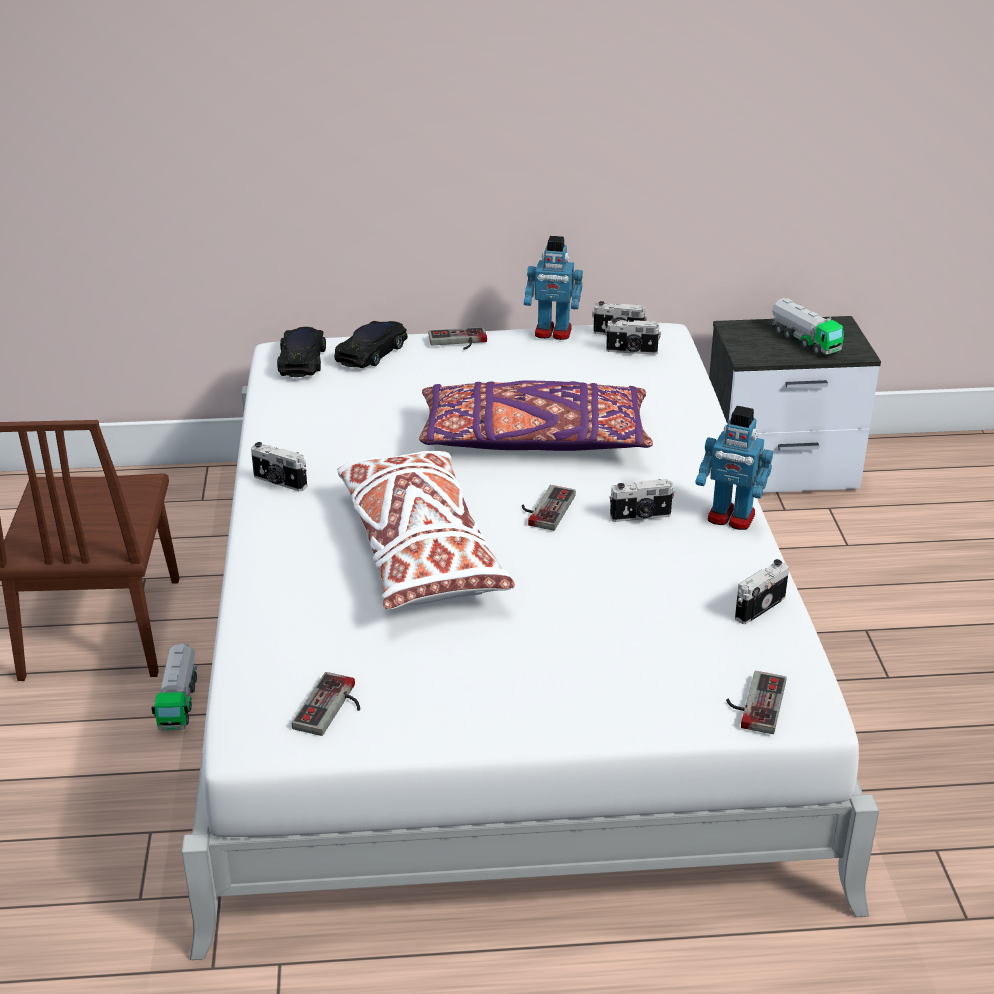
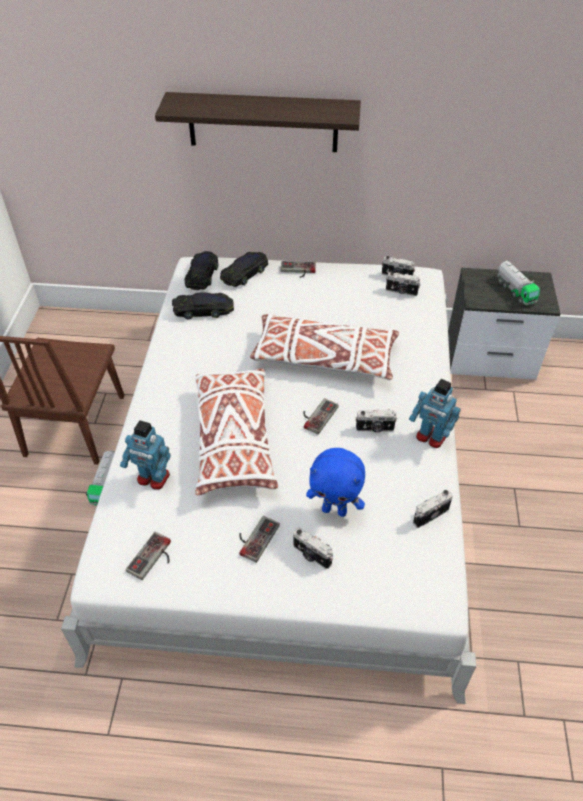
camera: 10 degrees right, 15 degrees up
(279, 482) = (165, 372): camera -> camera (311, 555)
(318, 401) = (203, 310): none -> black toy car
(390, 106) = (263, 122): none -> shelf
(533, 440) = (324, 358): purple pillow -> white pillow
(553, 333) = (356, 270): toy robot -> toy robot (153, 478)
(608, 618) = (335, 510): none -> blue plush toy
(753, 702) = (407, 594): game controller -> game controller (254, 537)

